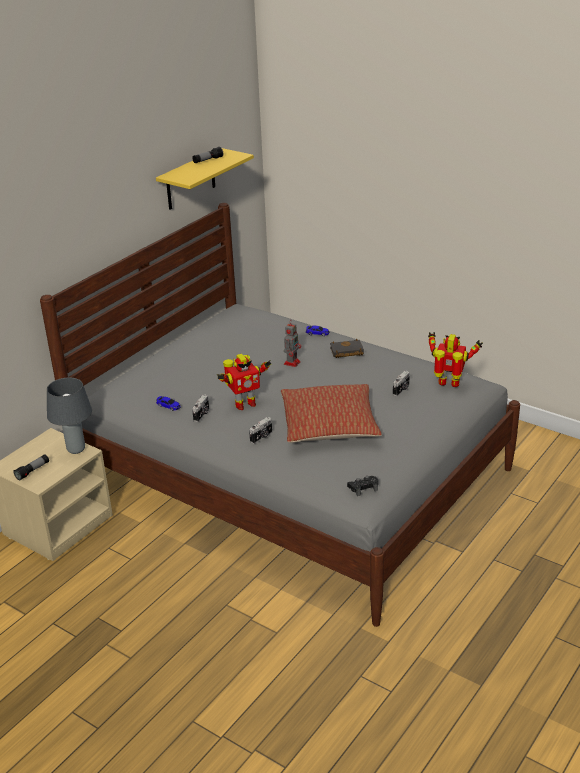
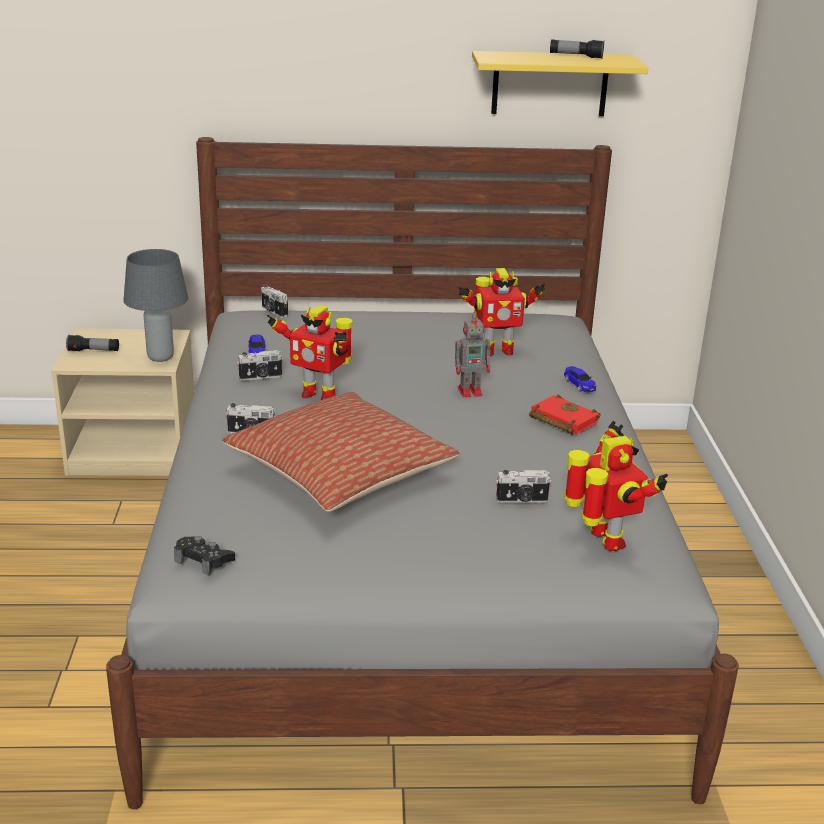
camera: 50 degrees right, 5 degrees down
(120, 384) = (273, 312): none -> camera
(258, 339) = (496, 350): none -> toy robot
(346, 352) = (561, 420): black book -> red book

